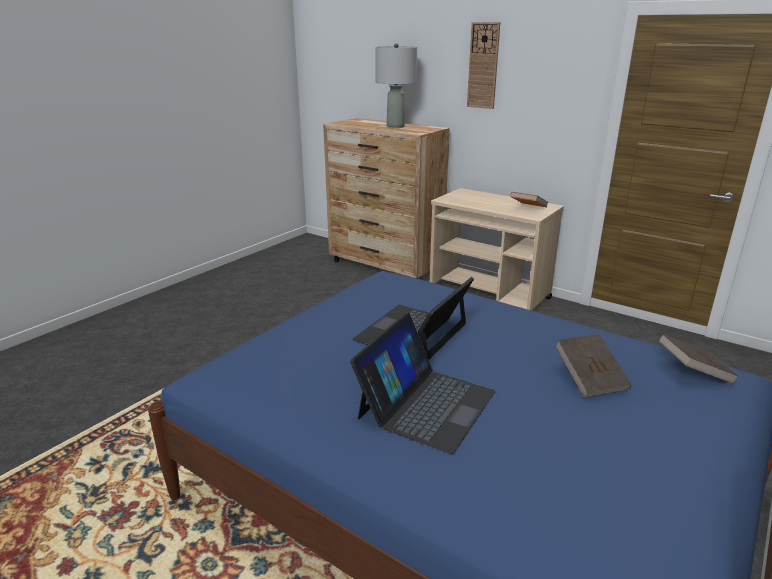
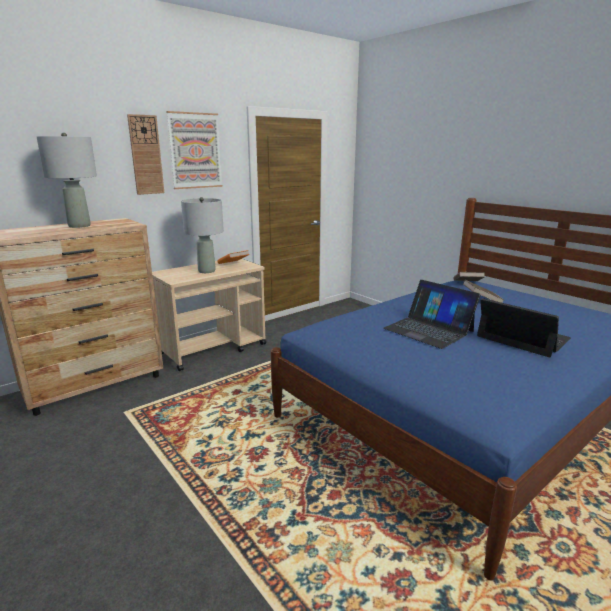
camera: 75 degrees left, 5 degrees down
(489, 203) = (207, 271): none -> grey table lamp
(538, 63) = (195, 151): none -> picture

